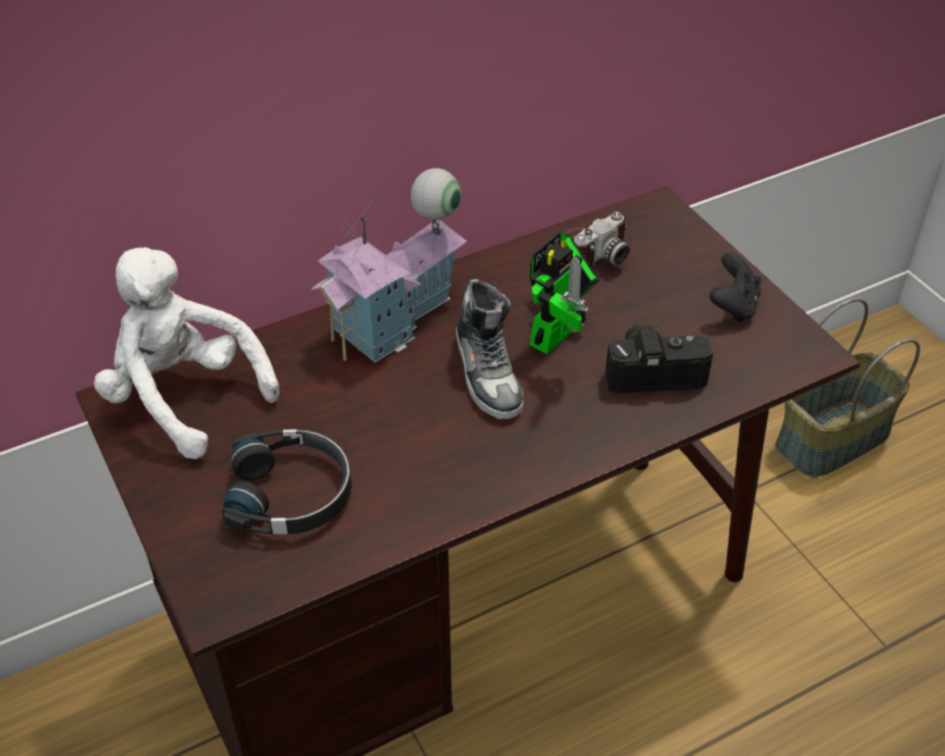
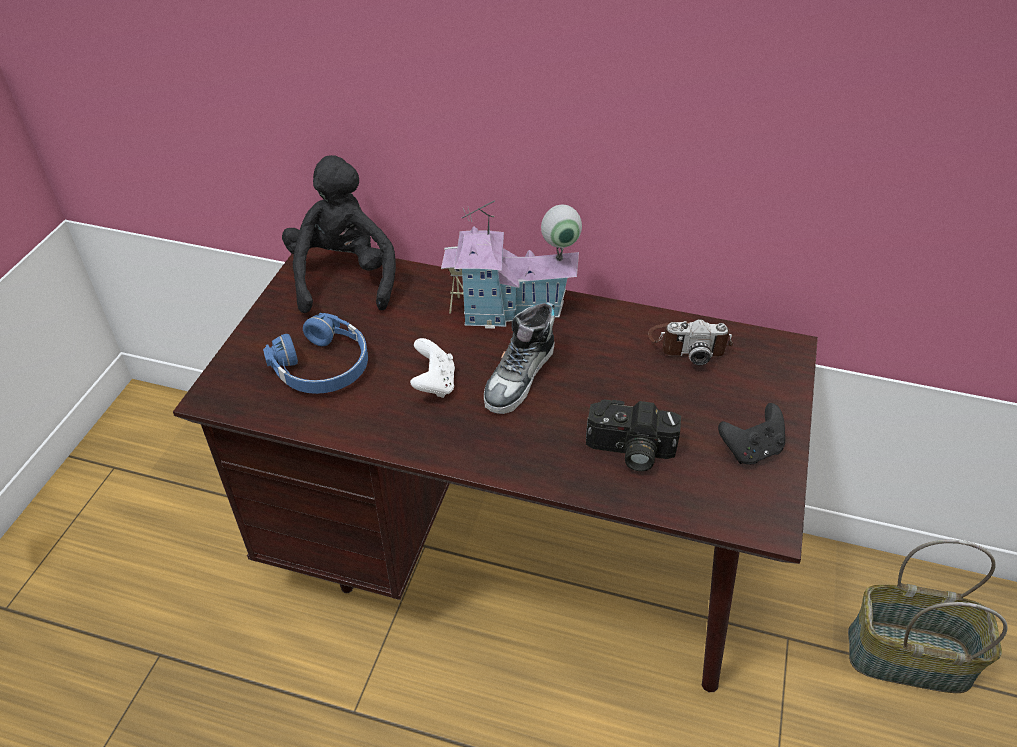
camera: 45 degrees right, 0 degrees up
(184, 397) = (344, 277): white plush toy -> black plush toy
(291, 494) = (323, 366): black headphones -> blue headphones
(422, 432) = (434, 384): none -> white game controller
(556, 332) = (598, 382): toy robot -> none
(654, 371) = (629, 451): camera -> camera turned 150 degrees clockwise

